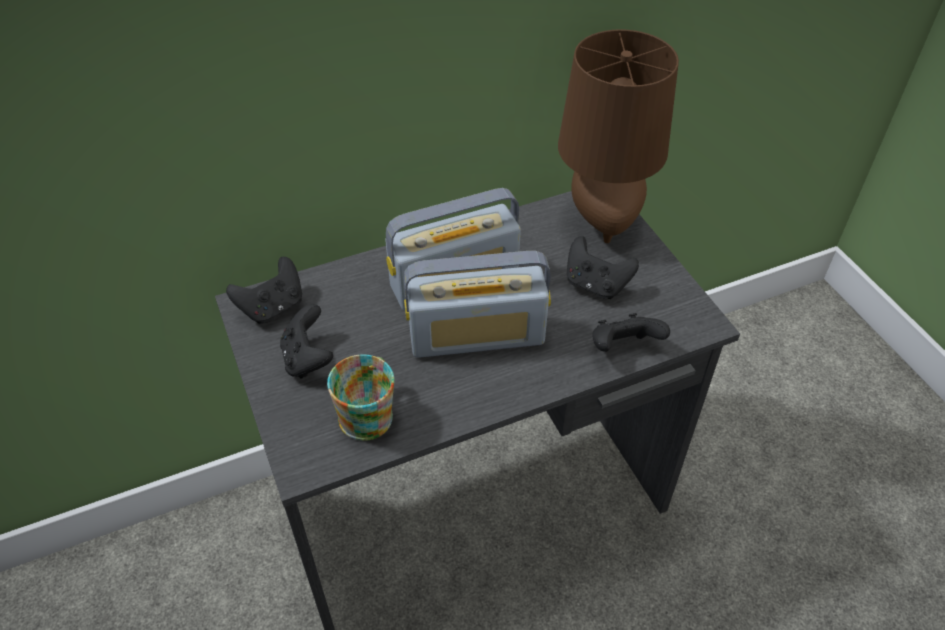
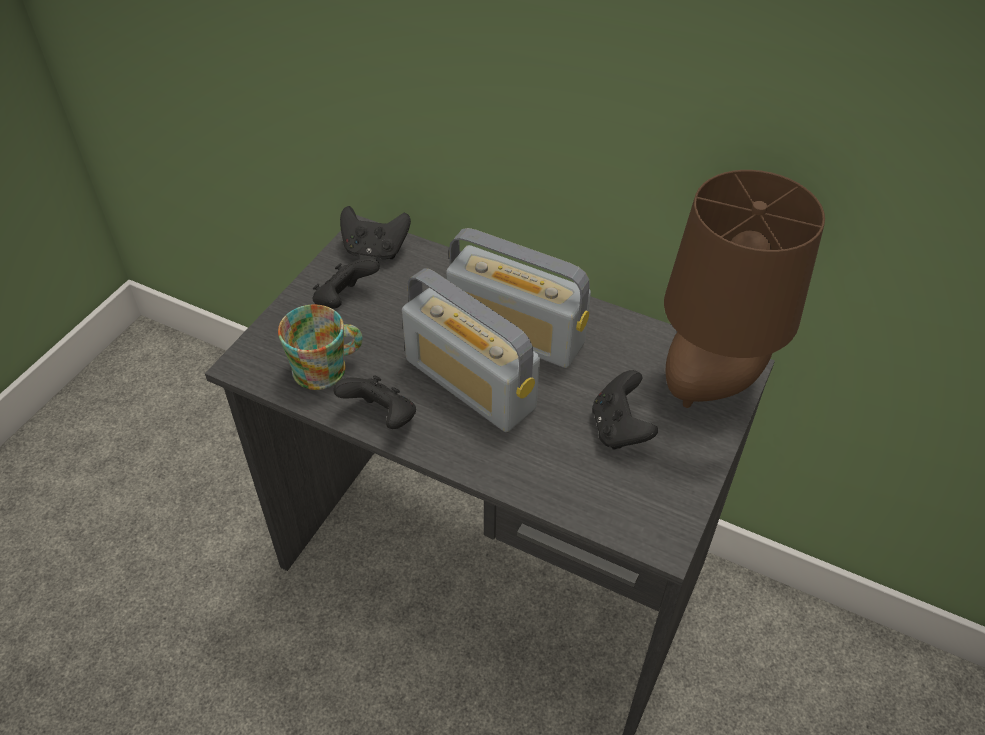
camera: 50 degrees right, 0 degrees up
(623, 348) = (562, 493): black game controller -> black game controller (381, 417)

